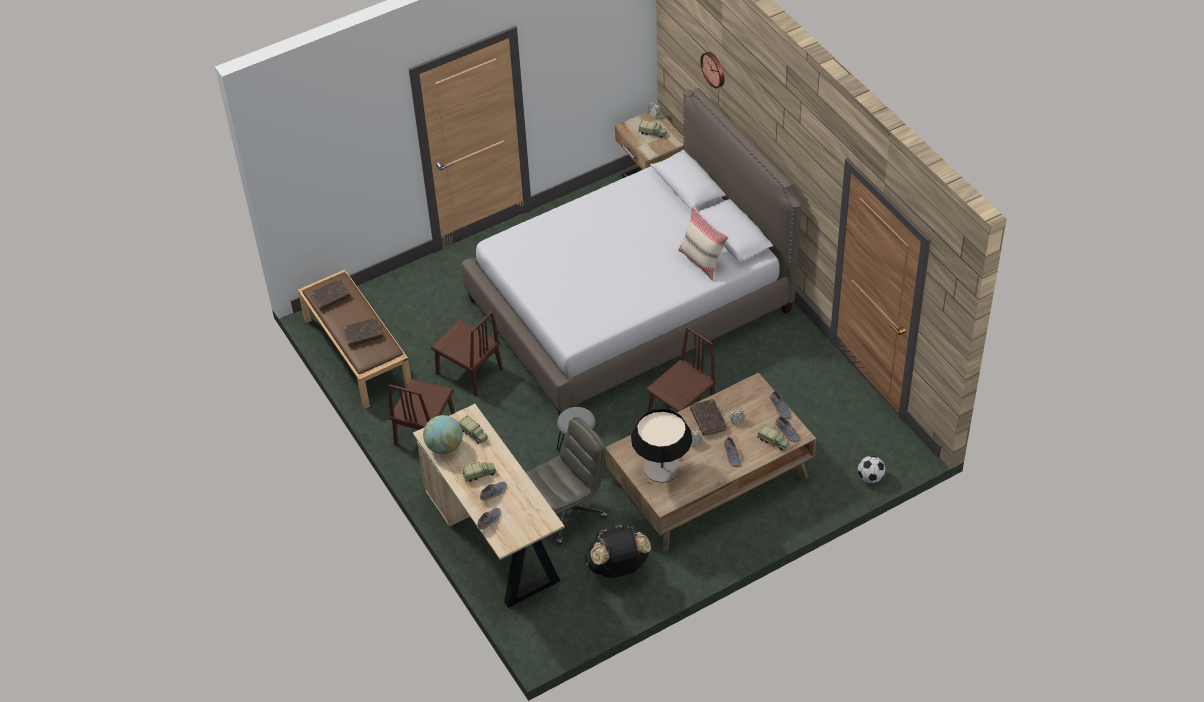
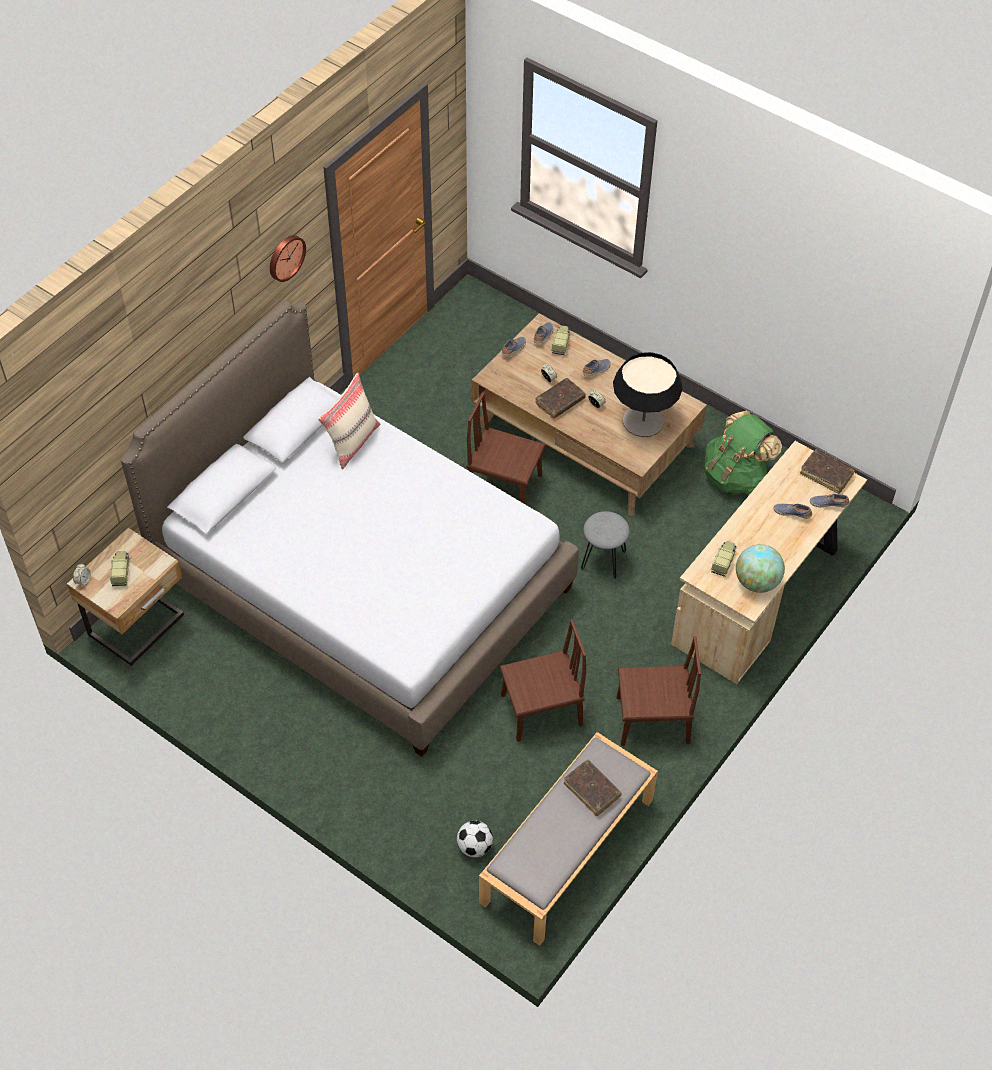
camera: 115 degrees left, 5 degrees up
(330, 298) = (545, 860): brown book -> brown book (826, 474)
(356, 352) = (567, 852): brown bench -> grey bench
(469, 371) = (541, 710): brown chair -> brown chair turned 60 degrees clockwise
(479, 474) = (775, 535): toy truck -> none
(567, 511) = (691, 541): grey office chair -> none
(618, 567) = (735, 476): black backpack -> green backpack
(714, 69) = (134, 383): wall clock -> wall clock (285, 257)
(870, 477) = (518, 314): football -> football (474, 847)

